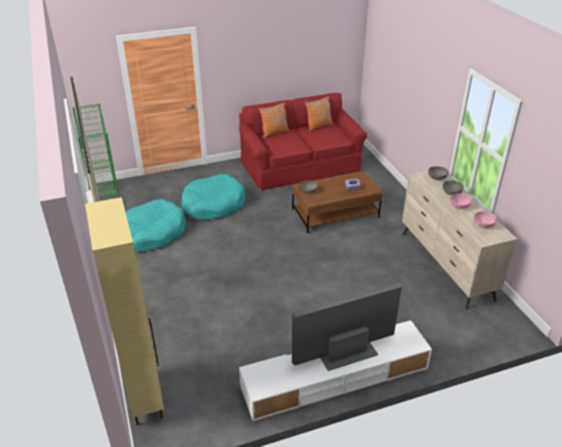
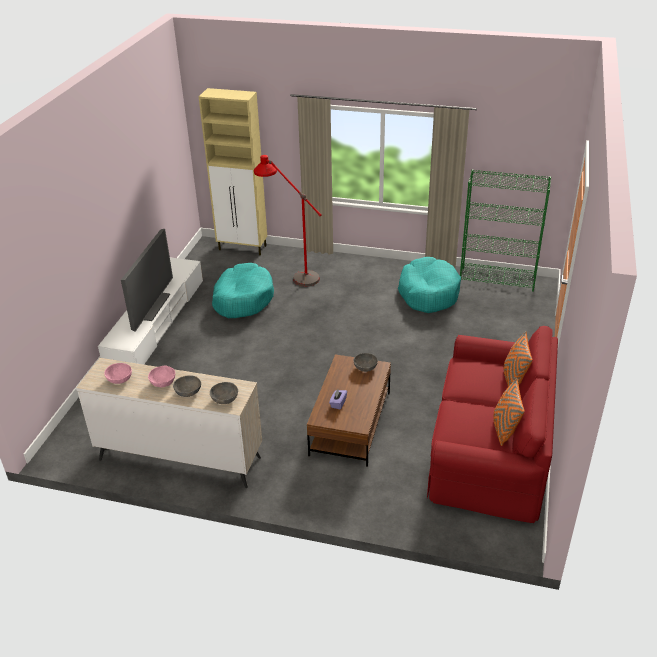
camera: 125 degrees right, 0 degrees up
(173, 327) = (292, 272): none -> red floor lamp
(213, 205) = (448, 342): turquoise dog bed -> turquoise dog bed (242, 299)

